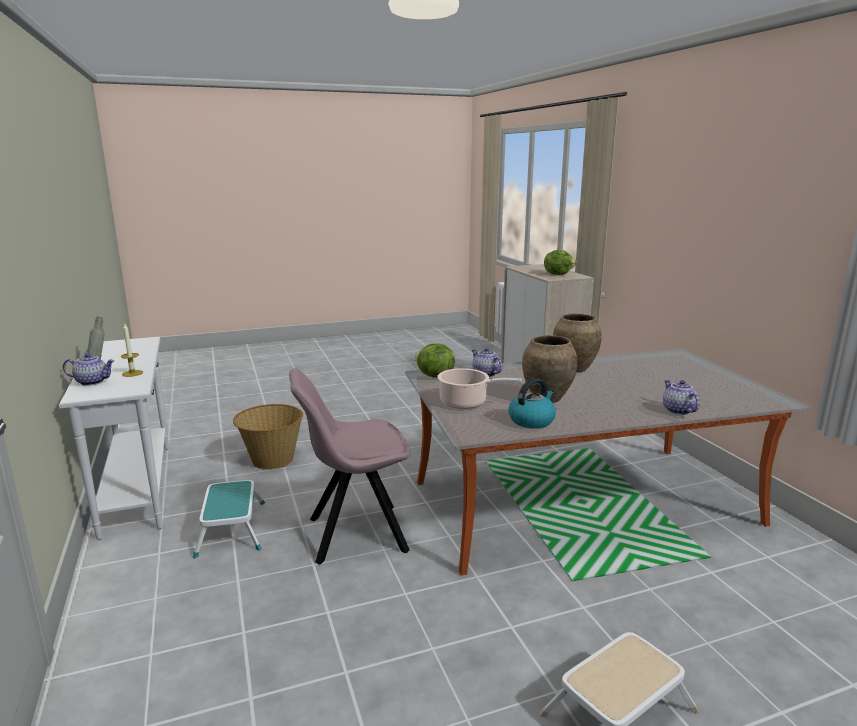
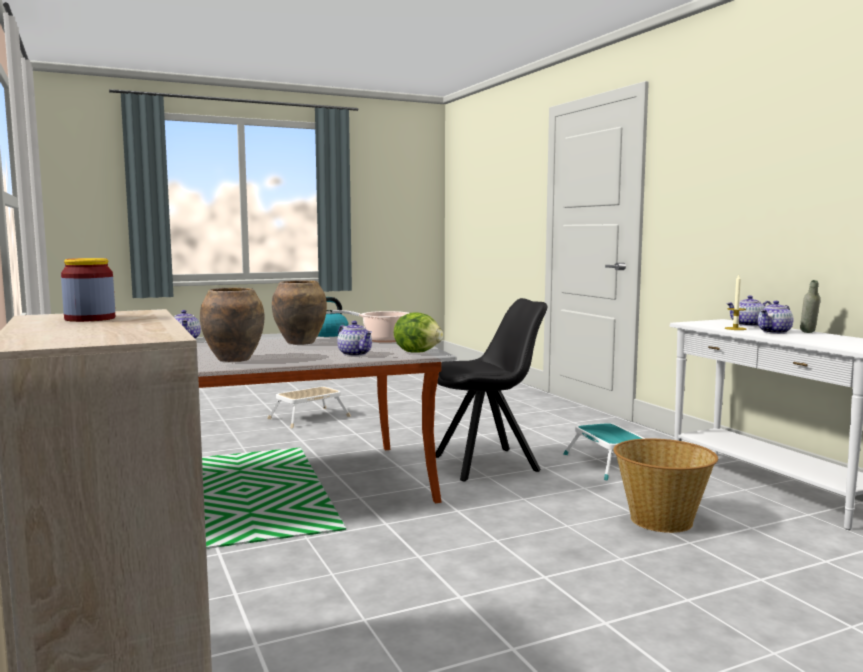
camera: 175 degrees right, 10 degrees down
(122, 364) = (775, 332): none -> teapot
(356, 534) = (487, 464): pink chair -> black chair
(558, 274) = (90, 319): lettuce -> jar

